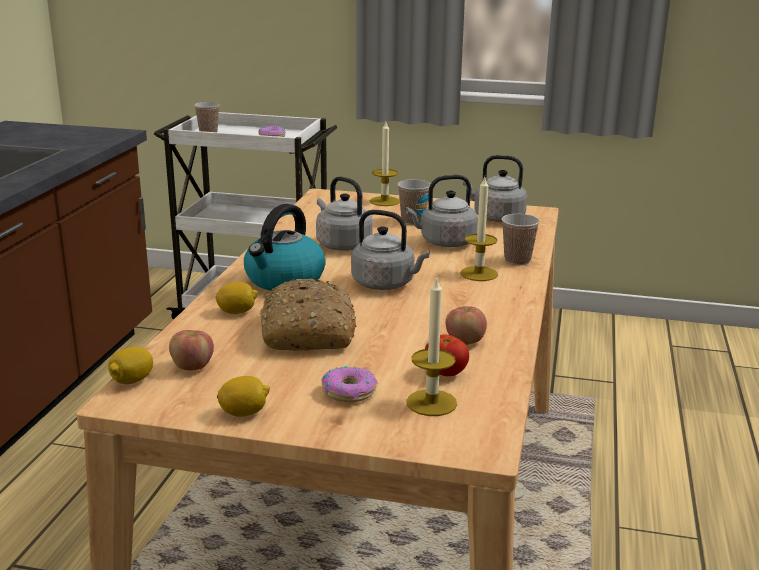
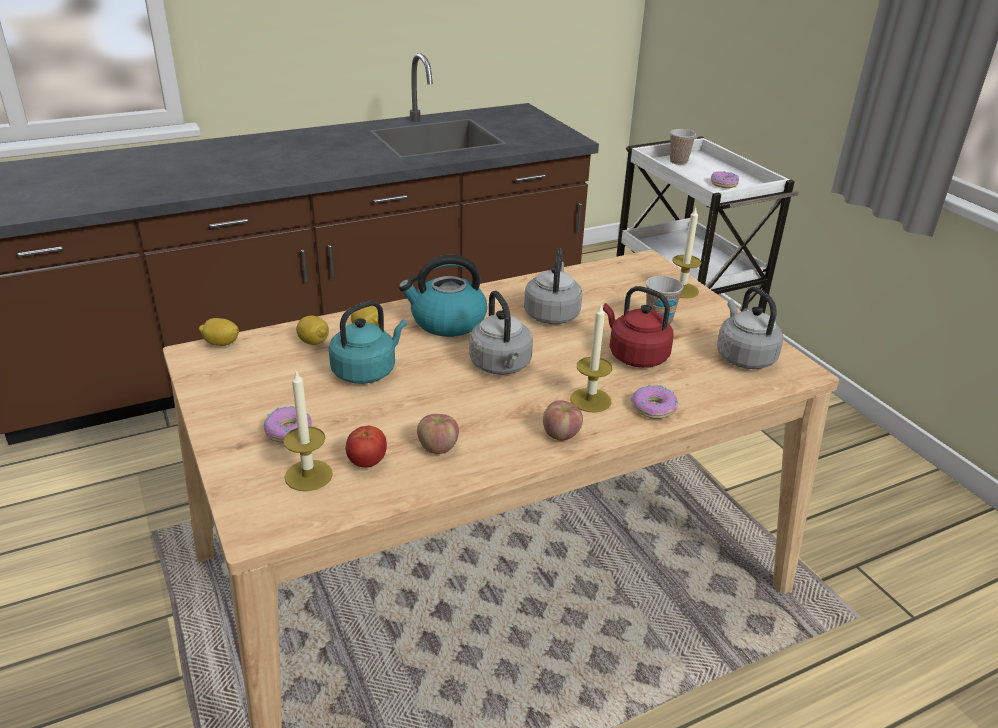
camera: 50 degrees right, 10 degrees up
(192, 367) = (263, 354): apple -> apple (561, 434)
(244, 413) = (217, 403): lemon -> lemon (313, 342)
(306, 332) = (367, 371): bread -> turquoise kettle
(444, 242) = (635, 356): grey kettle -> red kettle
(517, 260) = (654, 408): cup -> donut

